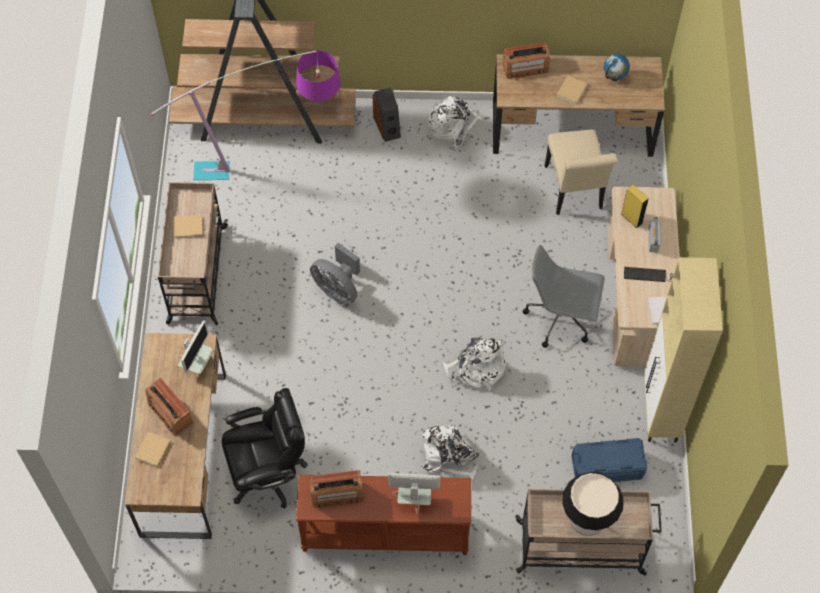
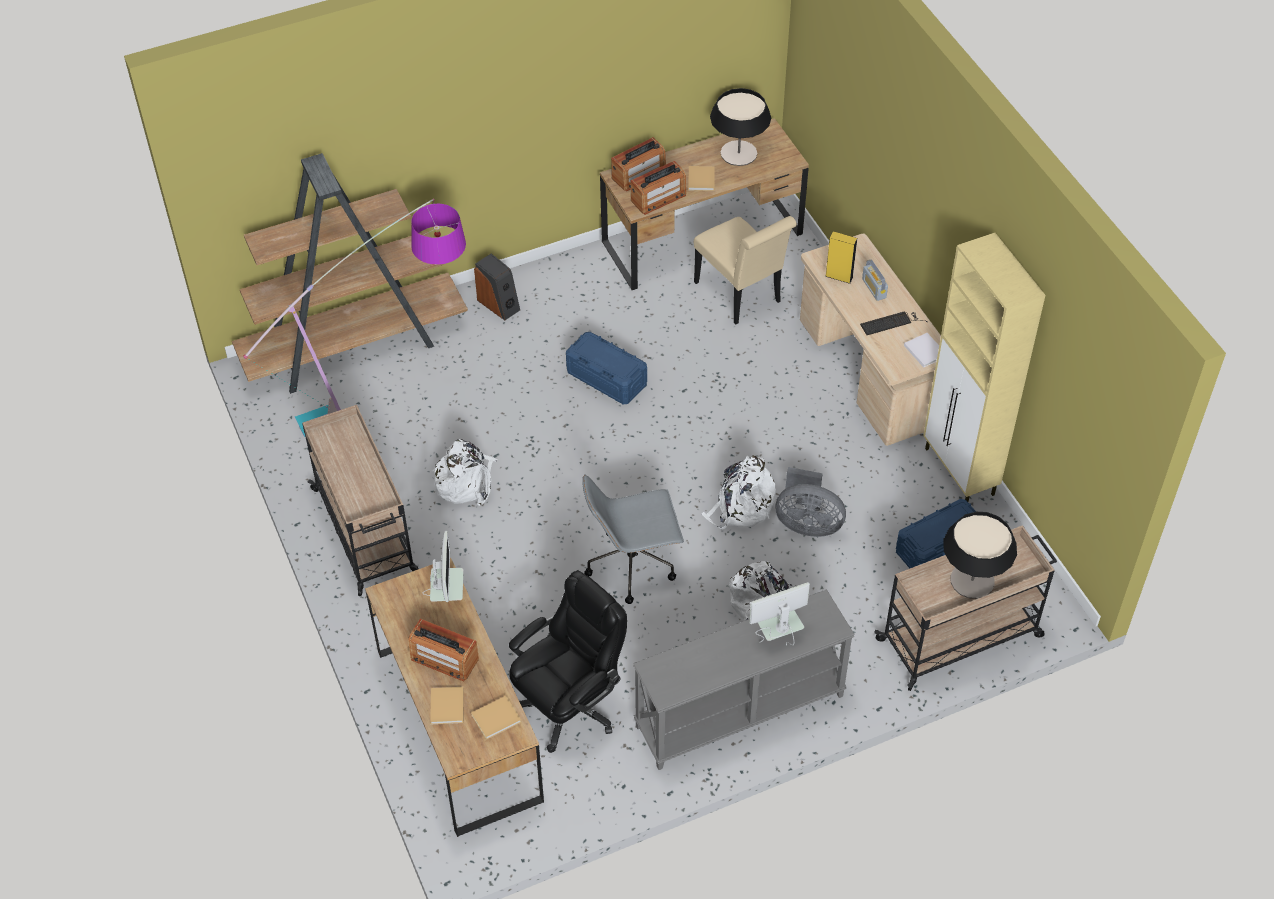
camera: 25 degrees left, 10 degrees down
(189, 227) = (351, 463): beige book -> beige book (497, 718)
(336, 493) = (688, 665): radio -> radio (658, 198)
(338, 289) = (539, 485): grey fan -> grey fan (807, 524)
(384, 533) = (740, 712): brown console table -> grey console table
(434, 221) = (606, 378): none -> blue storage box
(452, 126) = (571, 280): white backpack -> white backpack (466, 482)
(561, 318) = (801, 422): grey office chair -> grey office chair (633, 564)
(614, 78) = (739, 153): globe -> table lamp

